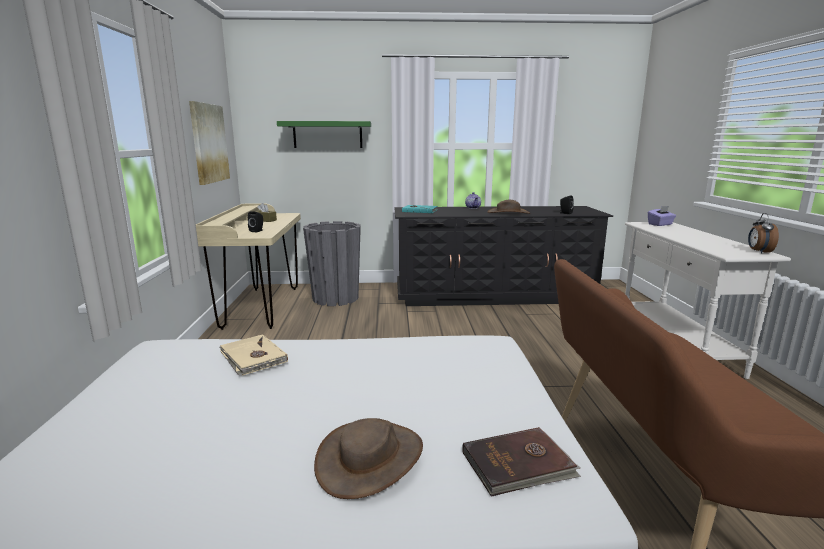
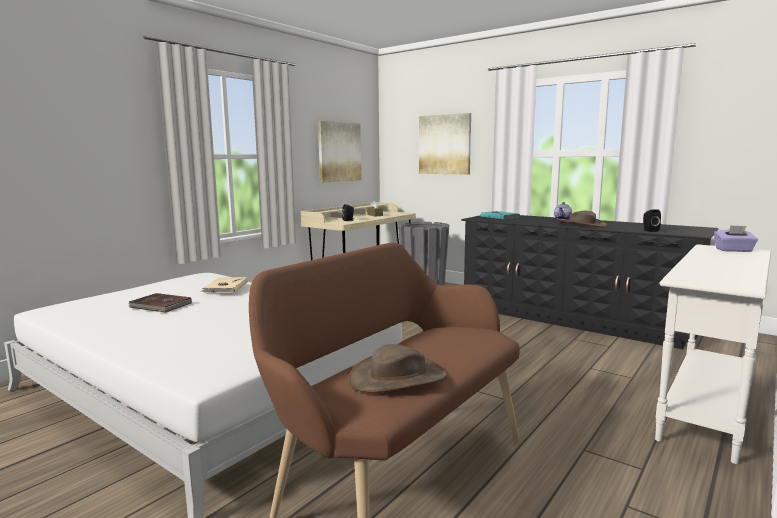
camera: 40 degrees right, 5 degrees down
(327, 135) = (444, 144): green shelf -> picture
(370, 458) = (171, 334): brown hat -> brown hat (398, 378)
(519, 465) = (220, 360): brown book -> brown book (160, 305)
(758, 252) = (740, 283): alarm clock -> none

